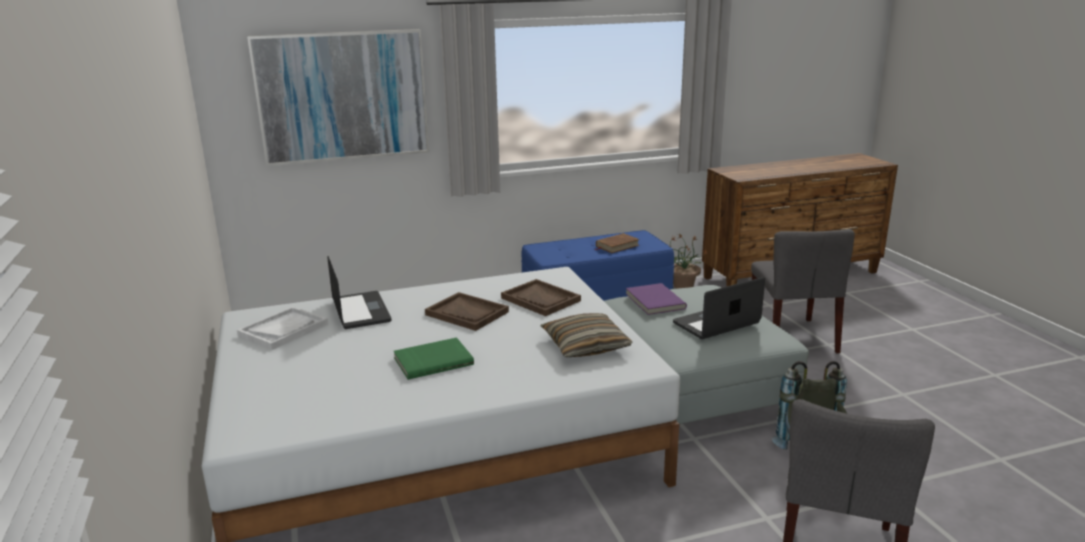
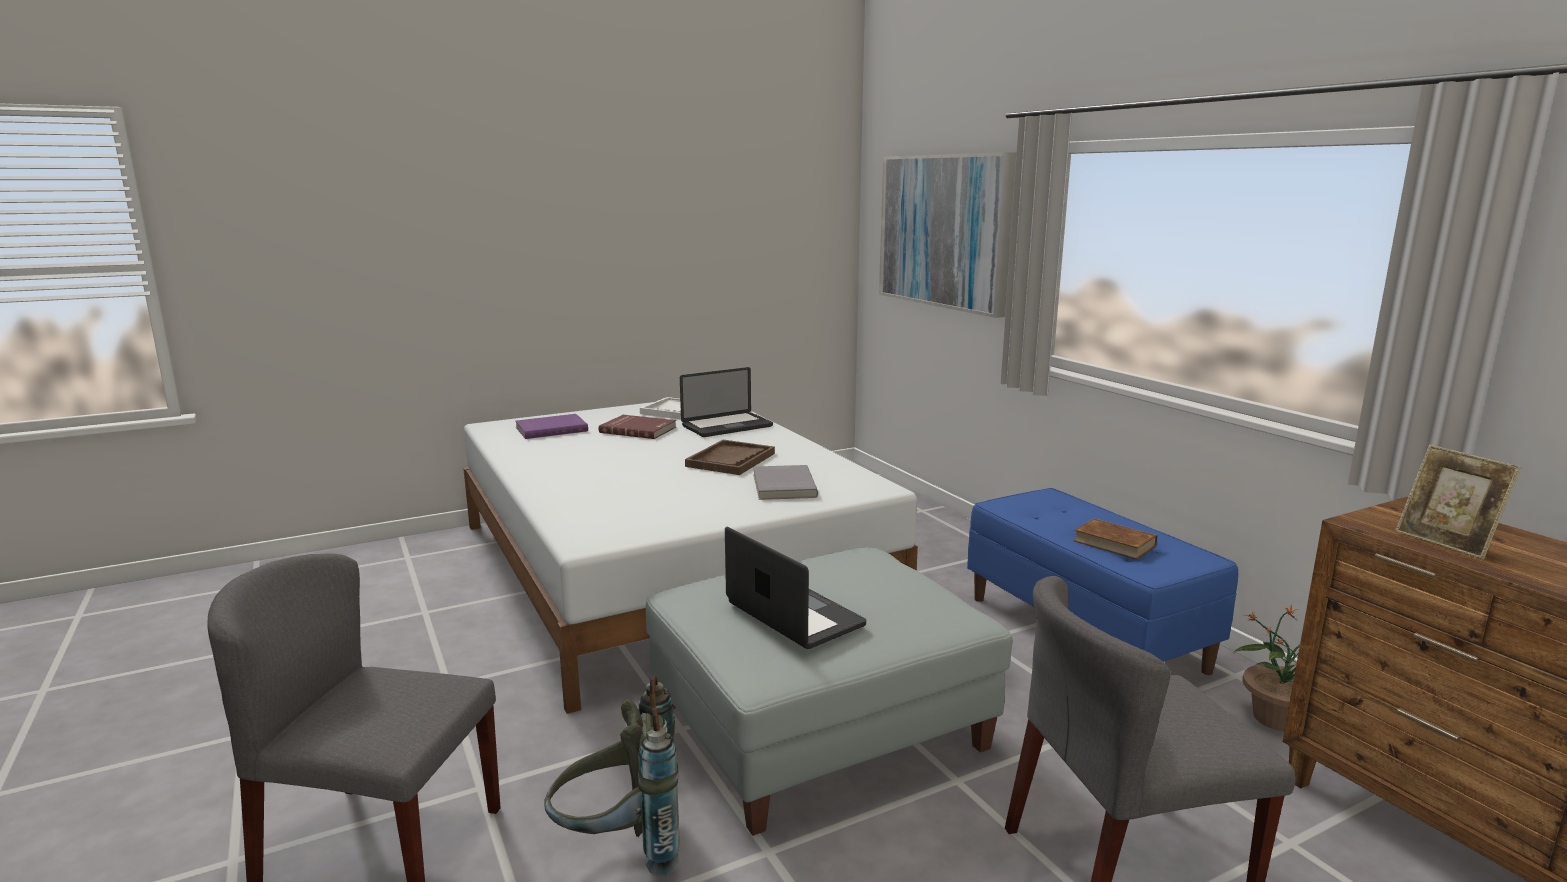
camera: 80 degrees right, 5 degrees down
(337, 350) = (638, 429): none -> red book
(433, 360) = (613, 458): green book -> none
(541, 299) = (782, 486): brown tray -> grey book
(585, 345) = (646, 512): pillow -> none
(654, 301) = (862, 568): purple book -> purple book (551, 429)
(761, 174) = (1446, 543): none -> picture frame

